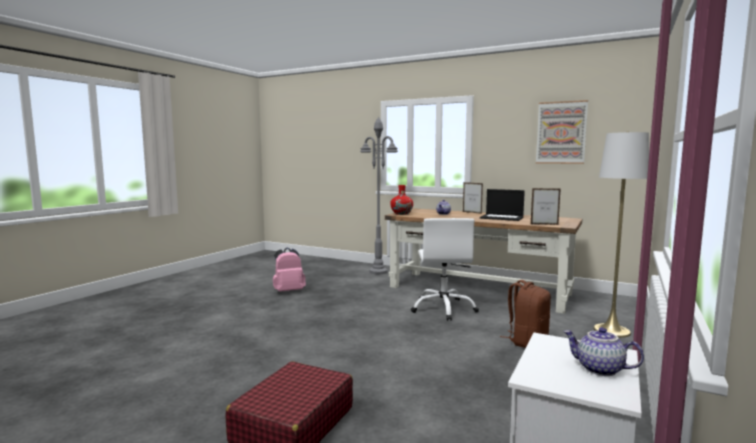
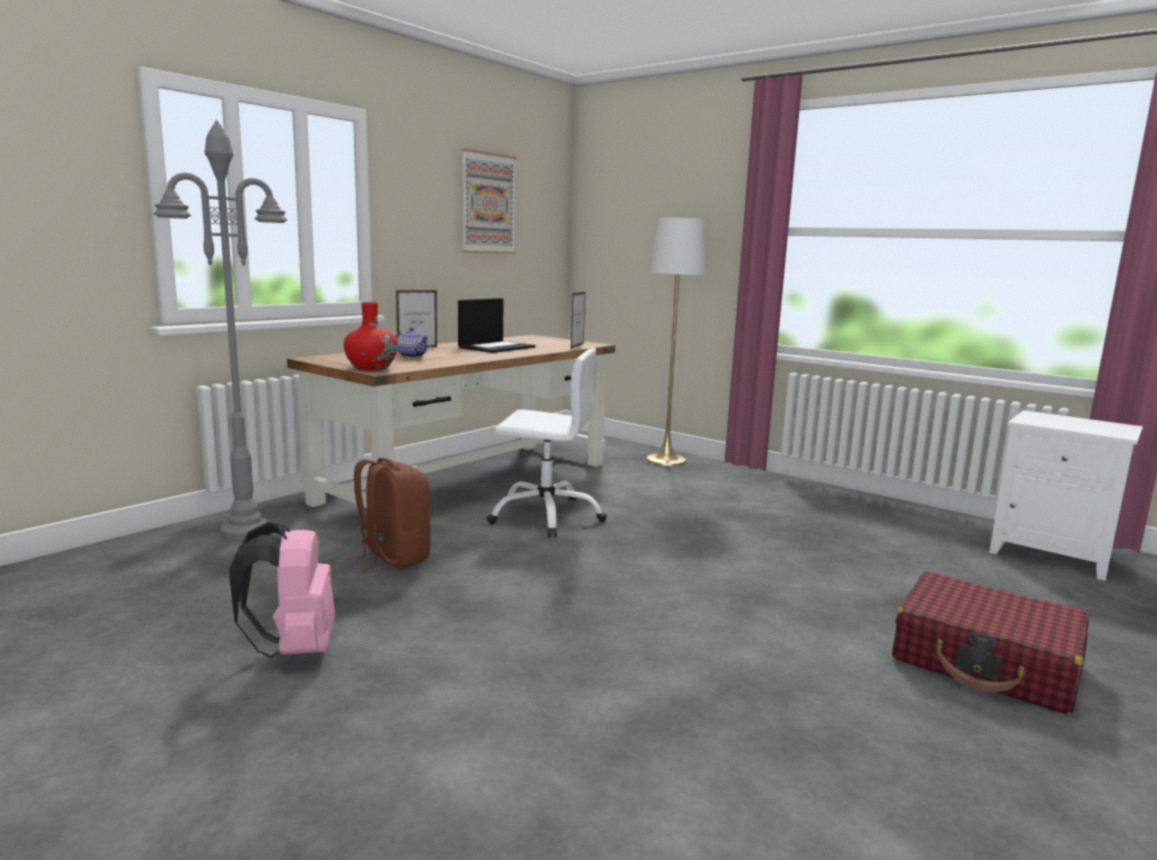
camera: 80 degrees left, 5 degrees up
(527, 341) = (692, 497): brown backpack -> brown backpack (392, 558)
(599, 369) = (1079, 421): teapot -> none

